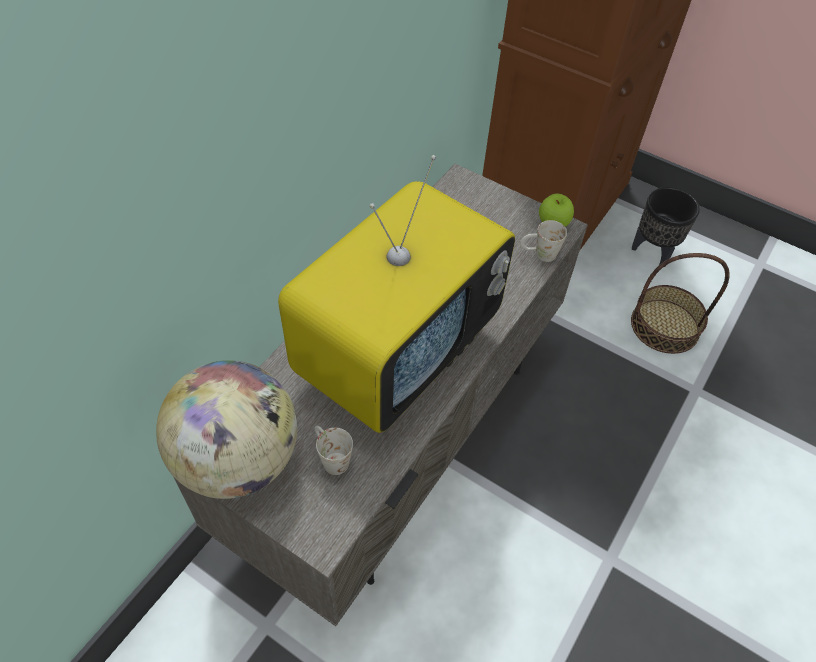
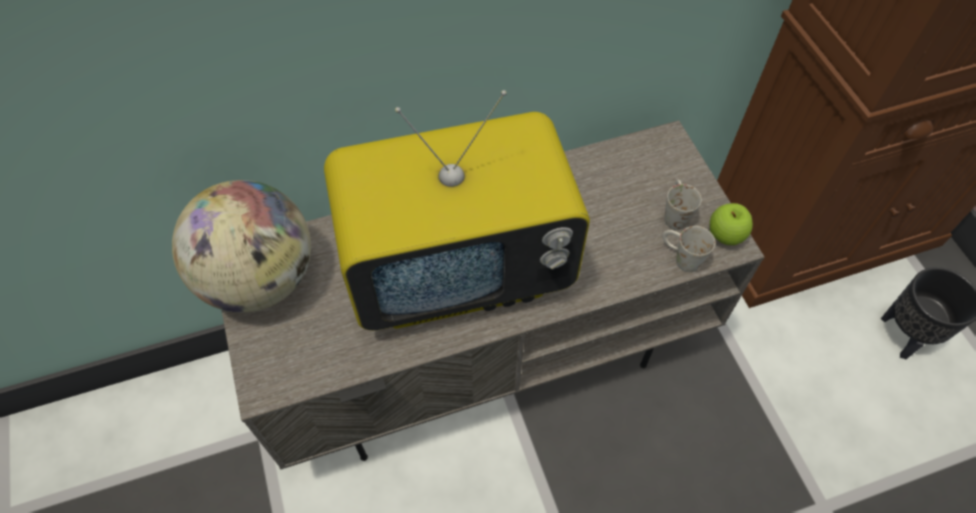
camera: 40 degrees right, 5 degrees up
(330, 457) = (327, 324): white mug -> white mug (674, 213)
(665, 326) = (847, 420): basket -> none

